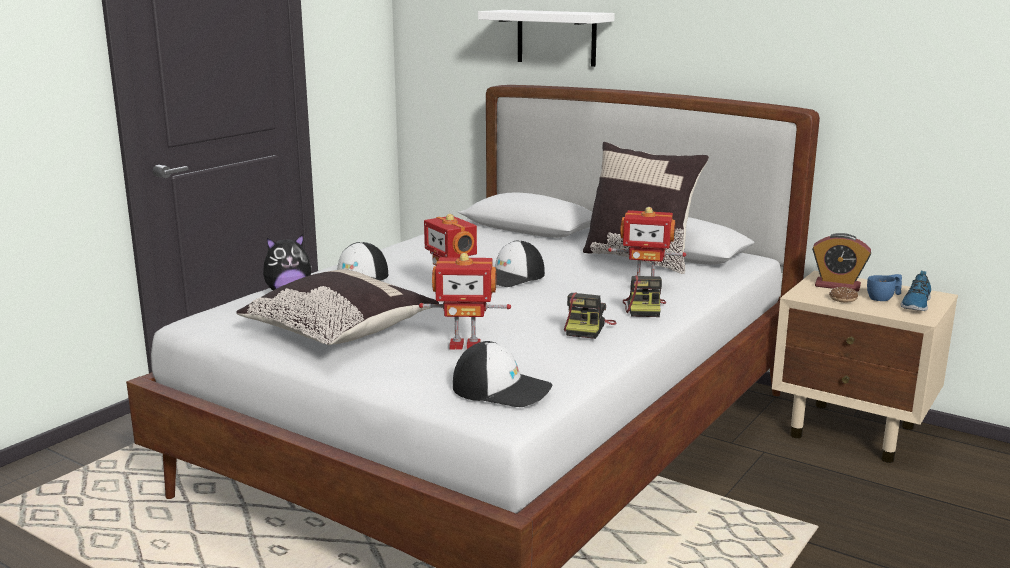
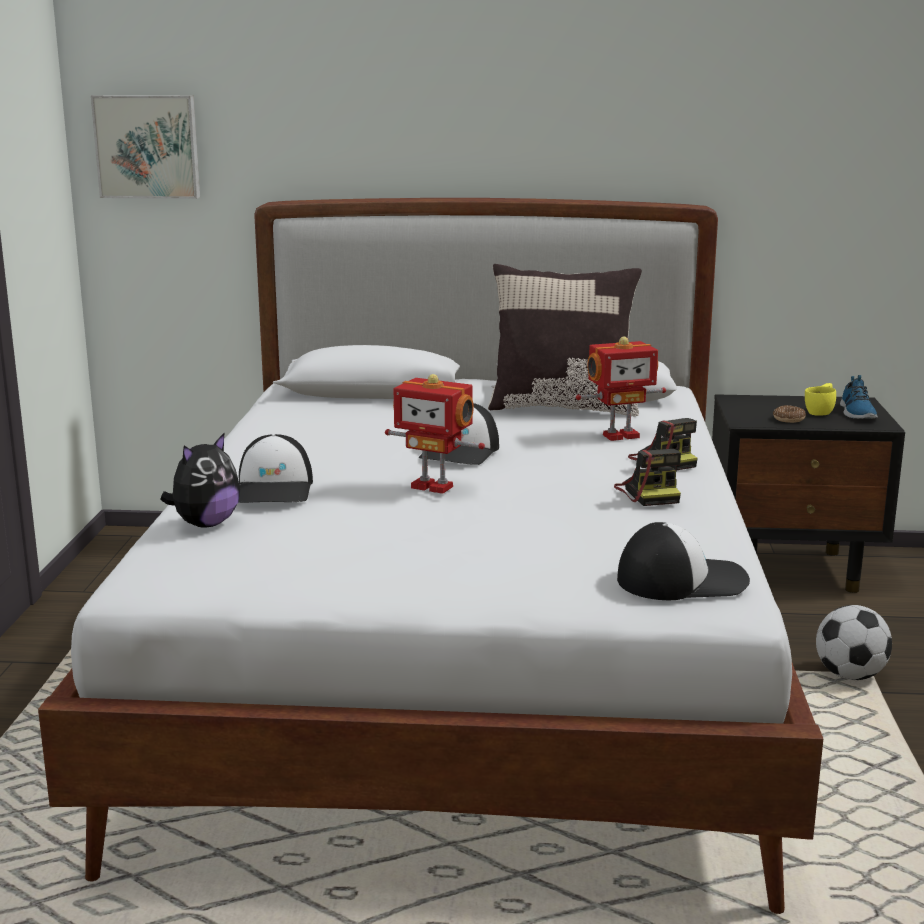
camera: 30 degrees left, 0 degrees up
(339, 331) = (369, 558): pillow -> none
(436, 42) = (148, 146): none -> picture
(465, 345) = (549, 541): toy robot -> none
(556, 37) = (349, 133): white shelf -> none
(798, 522) = (850, 675): none -> football
(837, 286) = (762, 406): alarm clock -> none
(854, 431) = (793, 569): beige nightstand -> black nightstand
(884, 298) = (821, 411): blue cup -> yellow cup

